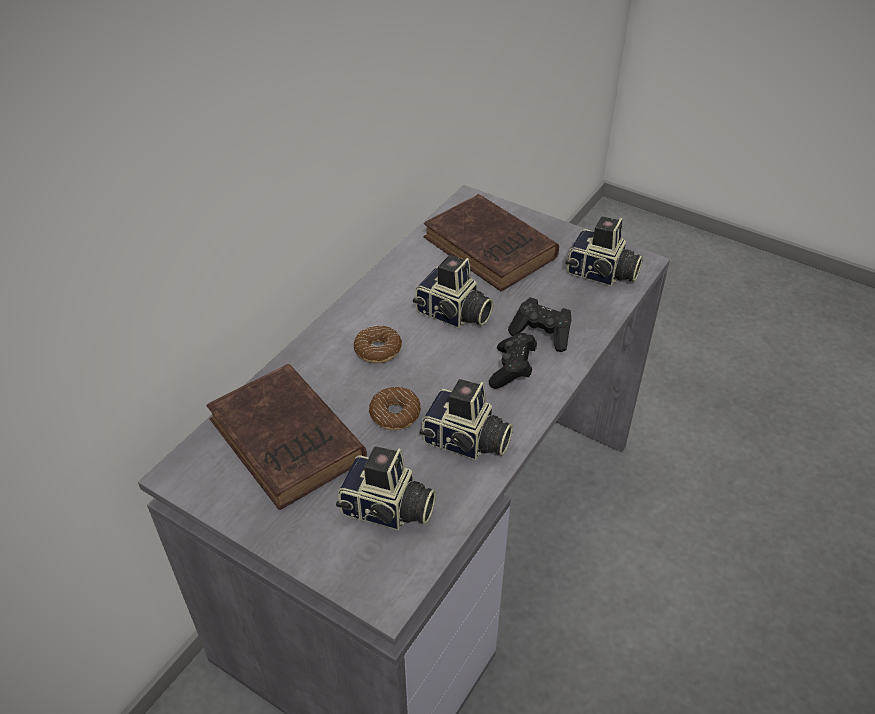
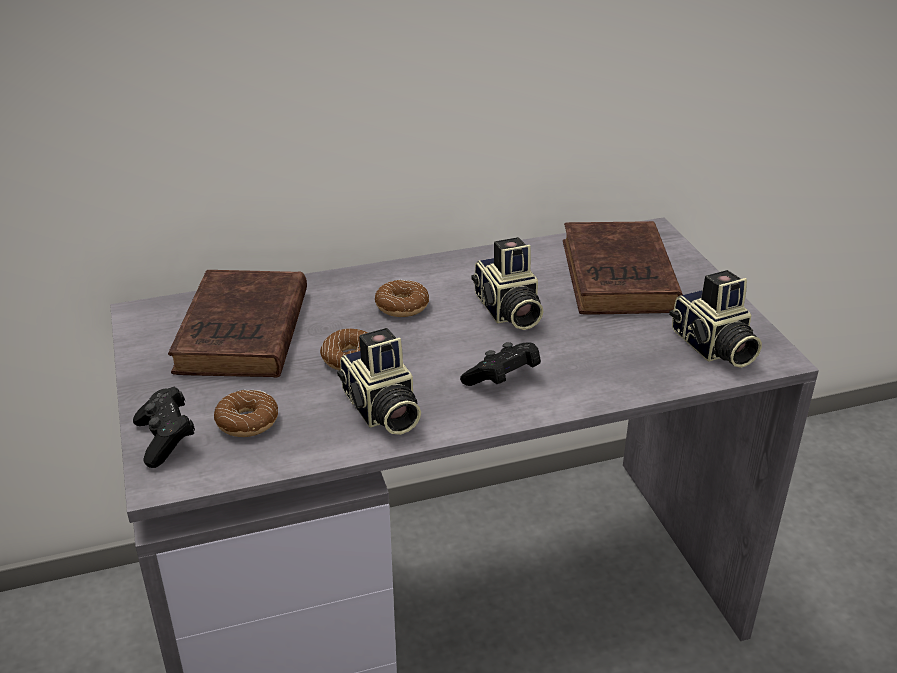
camera: 40 degrees right, 10 degrees down
(387, 510) = (247, 421): camera -> donut
(542, 334) = (574, 366): black game controller -> black game controller (166, 439)

